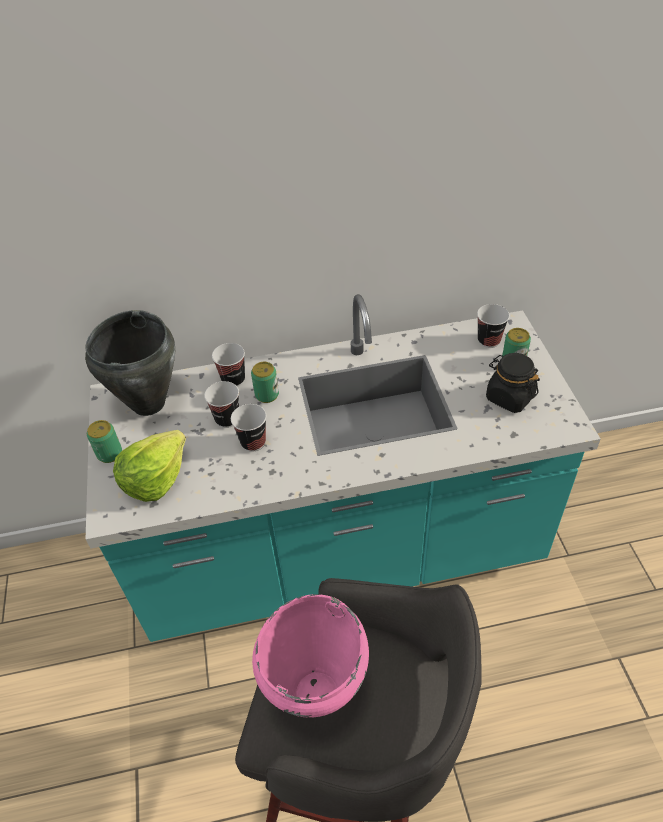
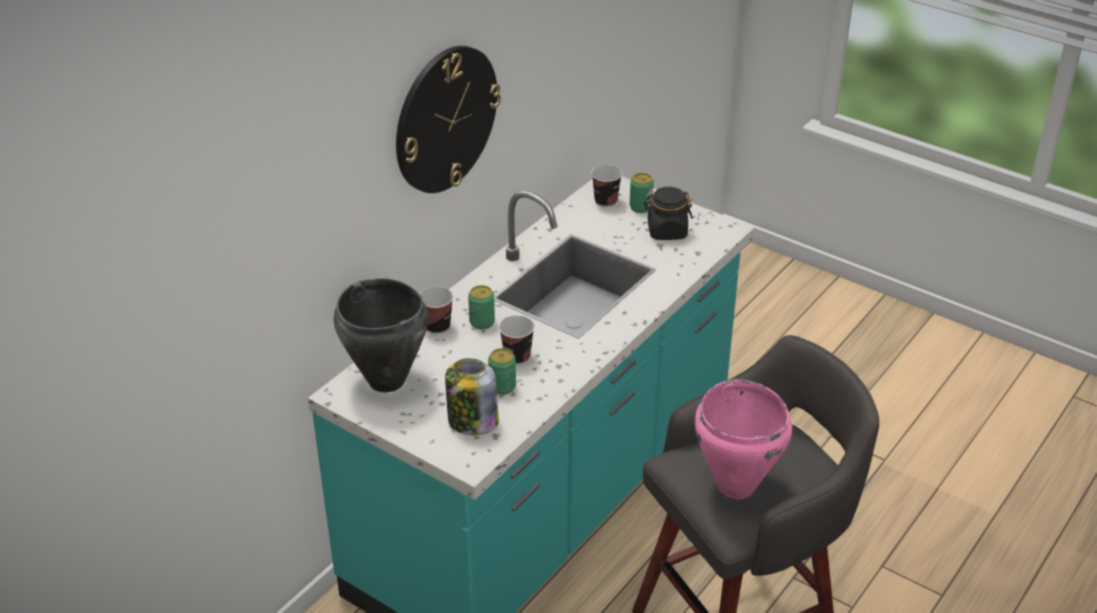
camera: 45 degrees left, 10 degrees down
(109, 454) = (407, 429): can -> can (502, 386)
(155, 478) = (472, 421): lettuce -> jar
(227, 419) = (473, 354): cup -> none
(280, 193) = (445, 119): none -> wall clock

